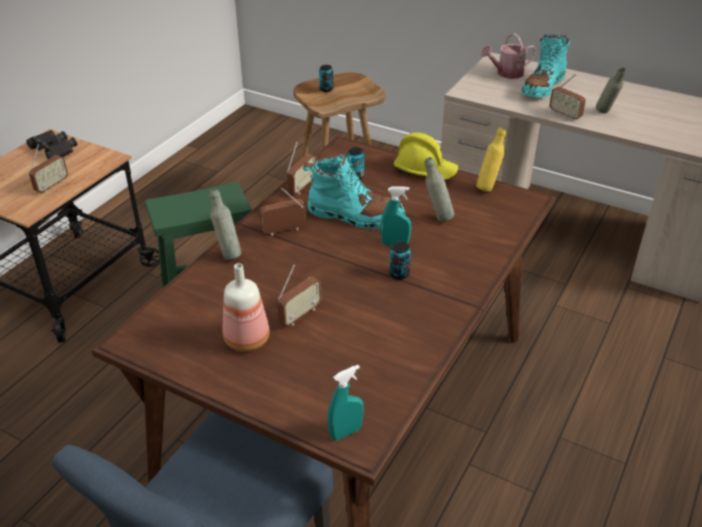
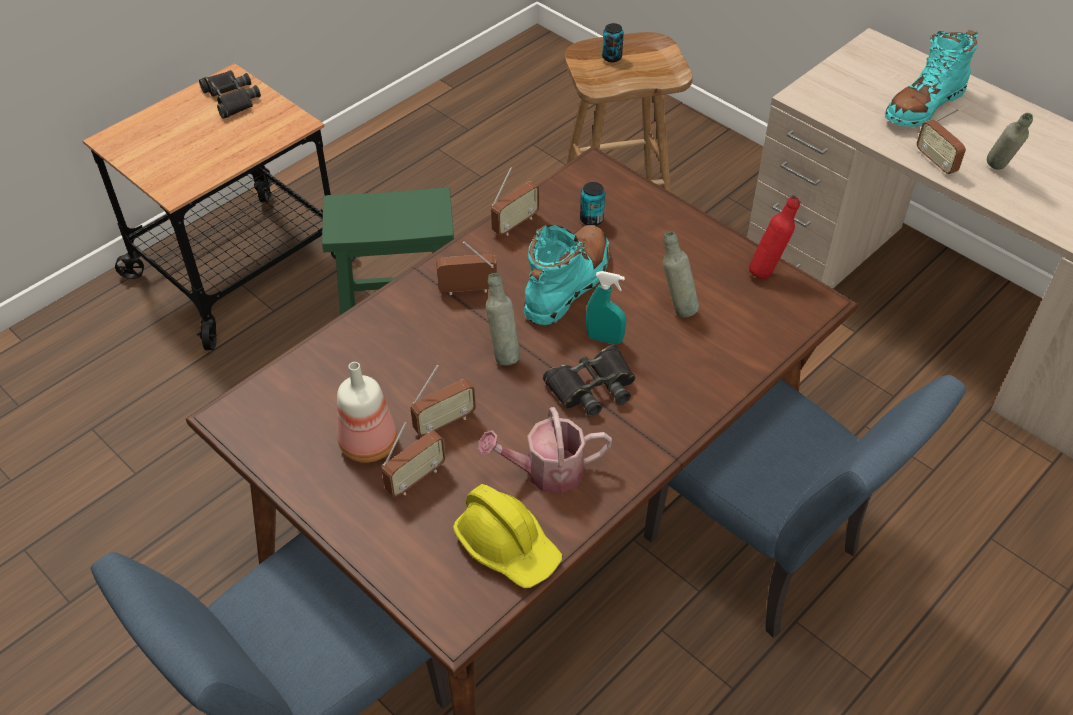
camera: 15 degrees right, 10 degrees up
(52, 186) = (214, 155): radio -> radio (415, 479)
(228, 254) = (386, 312): grey bottle -> grey bottle (503, 353)
(345, 432) = (442, 601): turquoise spray bottle -> none
(355, 216) = (568, 284): turquoise boot -> turquoise boot turned 90 degrees counterclockwise
(399, 274) = (592, 387): can -> black binoculars
(425, 170) = (690, 227): yellow hard hat -> yellow hard hat (508, 546)
(488, 187) = (767, 271): yellow bottle -> red bottle
(506, 73) = (879, 73): watering can -> watering can (546, 472)
(520, 398) = (764, 554): none -> blue chair

